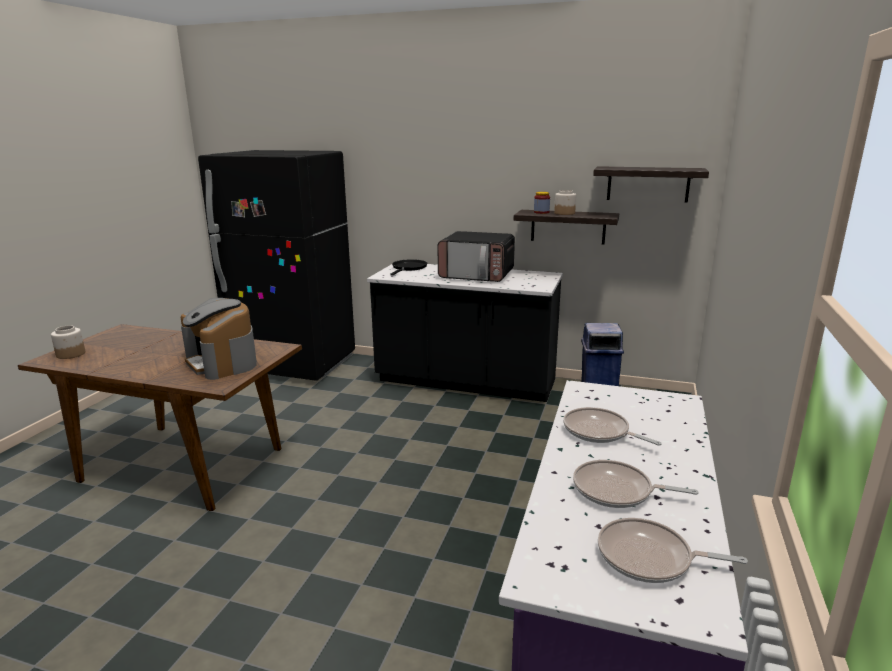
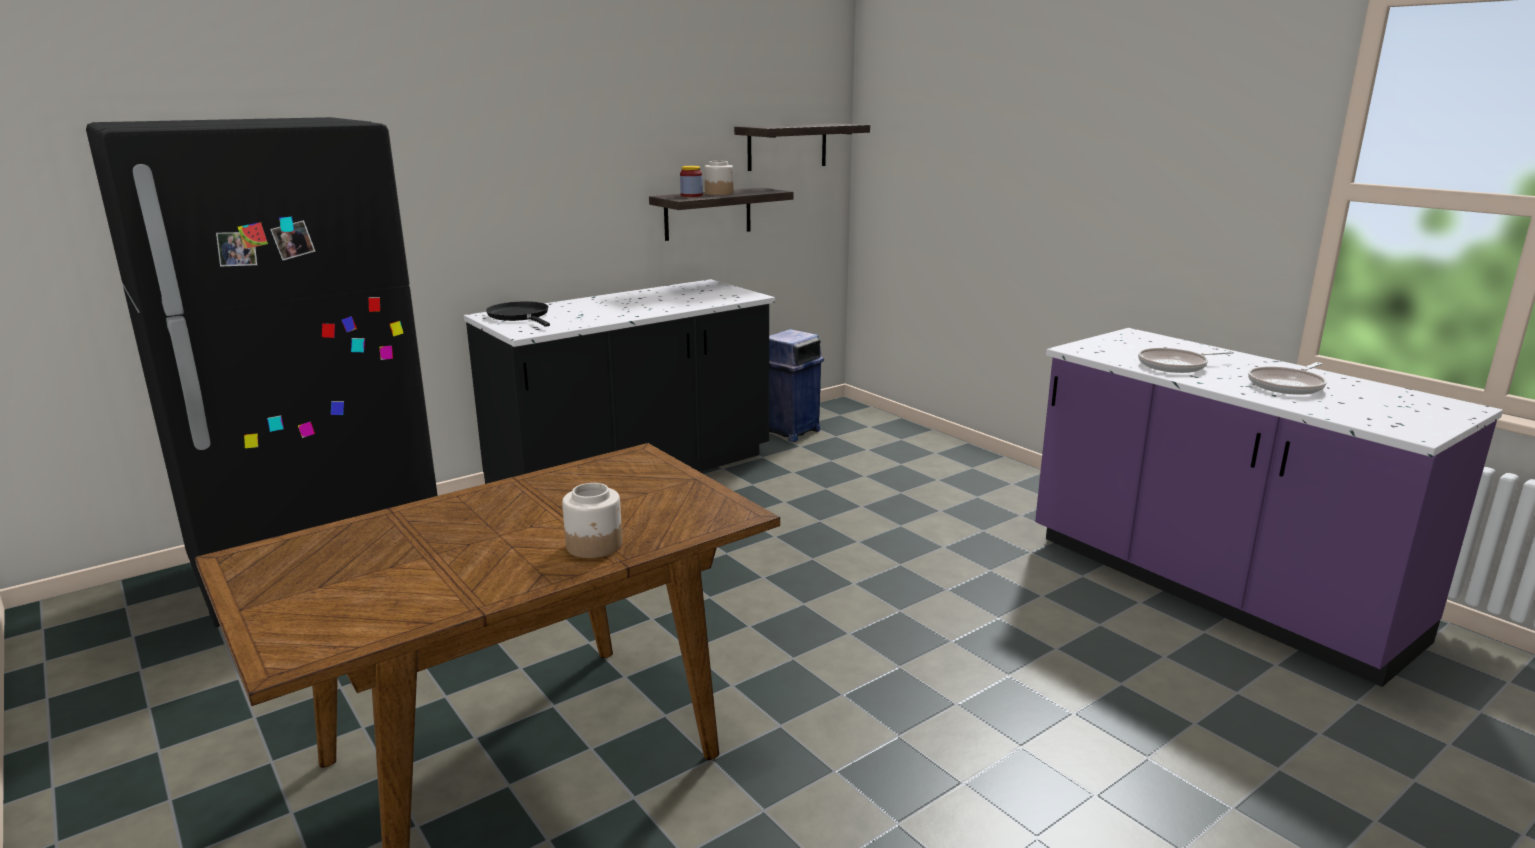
camera: 55 degrees left, 0 degrees up
(70, 354) = (308, 624): jar -> jar (595, 545)
(222, 362) = (632, 499): coffee machine -> none
(477, 275) = (639, 302): microwave -> none
(650, 558) = (1392, 401): frying pan -> none

